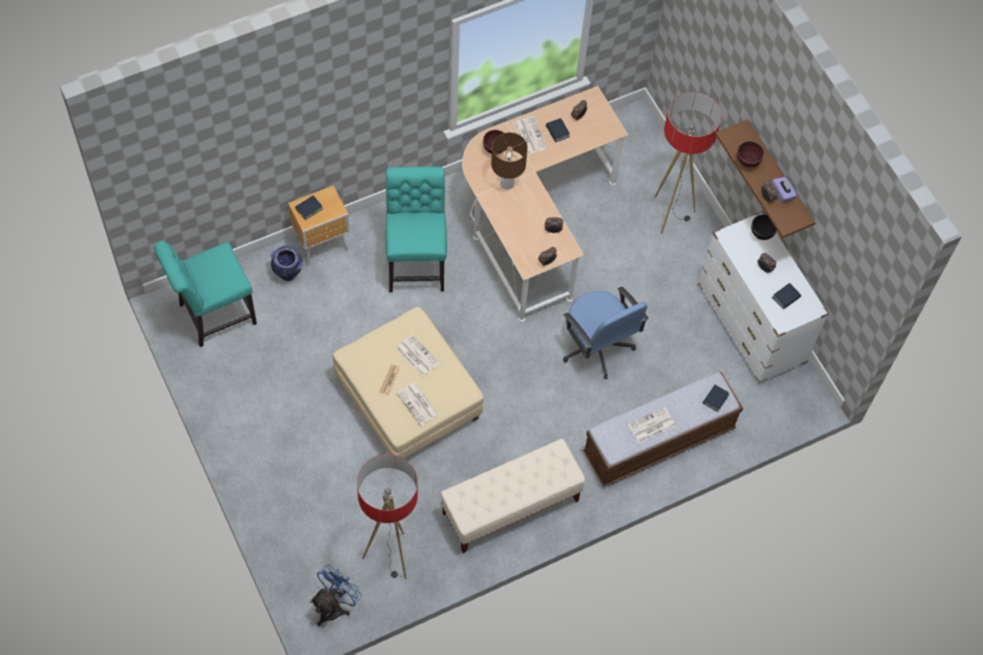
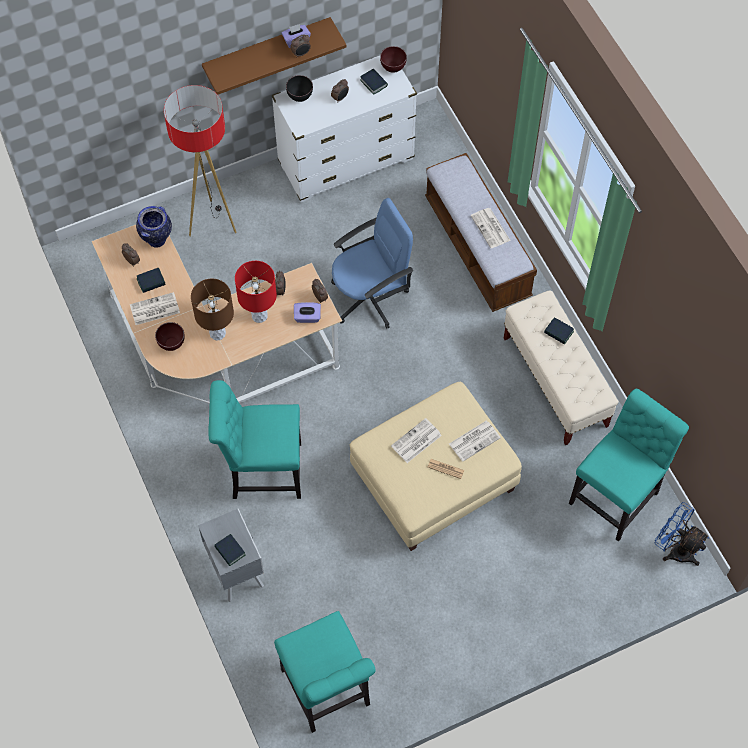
camera: 85 degrees left, 0 degrees up
(288, 274) = (274, 608): vase -> vase (157, 240)
(323, 245) = (236, 571): brown nightstand -> grey nightstand
(390, 557) = (617, 495): floor lamp -> turquoise chair
(525, 215) = (259, 316): none -> red table lamp
(525, 252) = (307, 317): none -> purple tissue box
(715, 399) = (459, 172): book -> book (558, 332)
(747, 163) = (257, 67): brown bowl -> brown bowl (393, 69)

